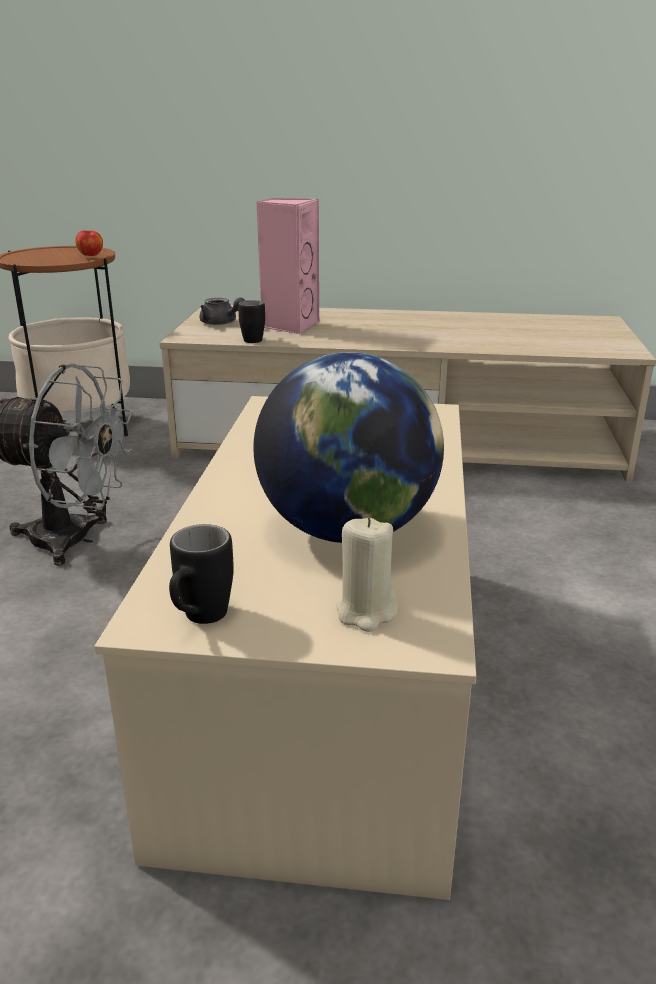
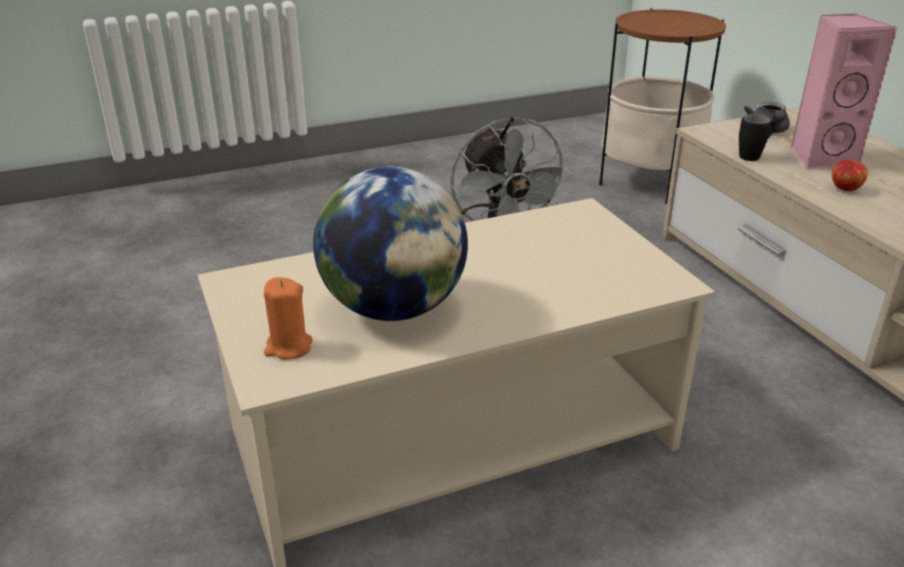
camera: 60 degrees right, 5 degrees up
(91, 255) = (687, 30): apple -> apple (845, 189)
(199, 620) = (240, 294): black mug -> none
(366, 612) = (288, 347): beige candle -> orange candle

